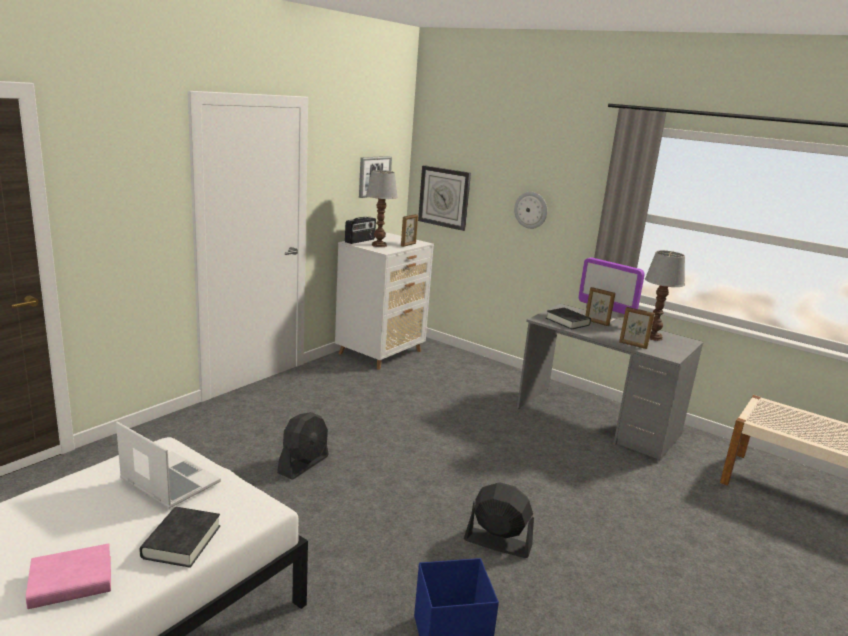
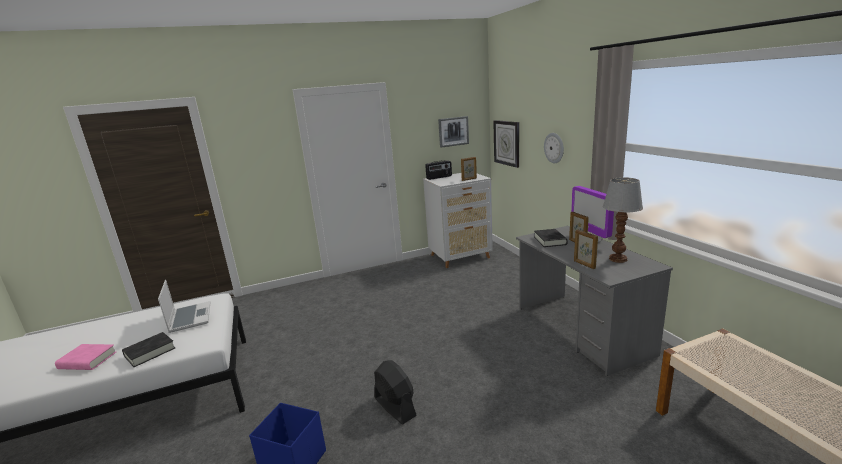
camera: 35 degrees right, 0 degrees up
(303, 464) = (335, 324): black fan -> none
(379, 245) = (446, 180): table lamp -> none

